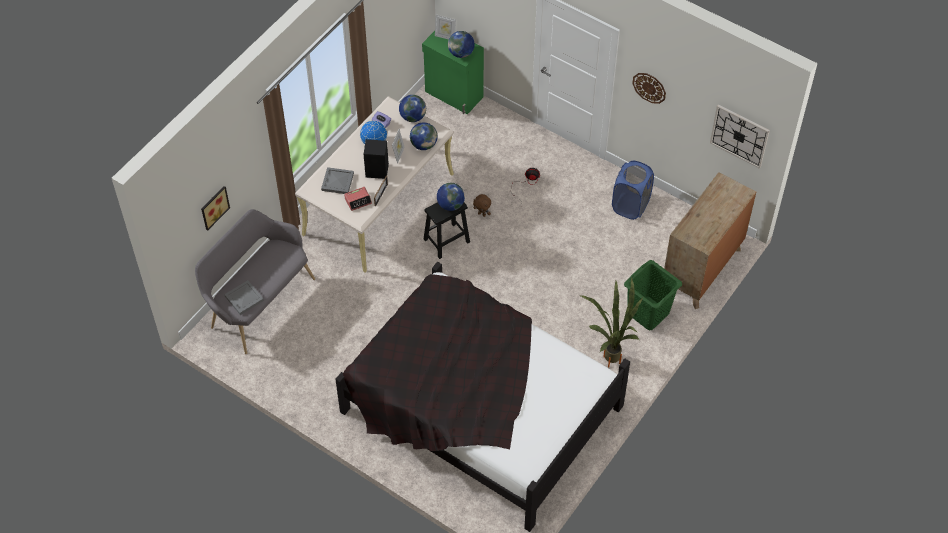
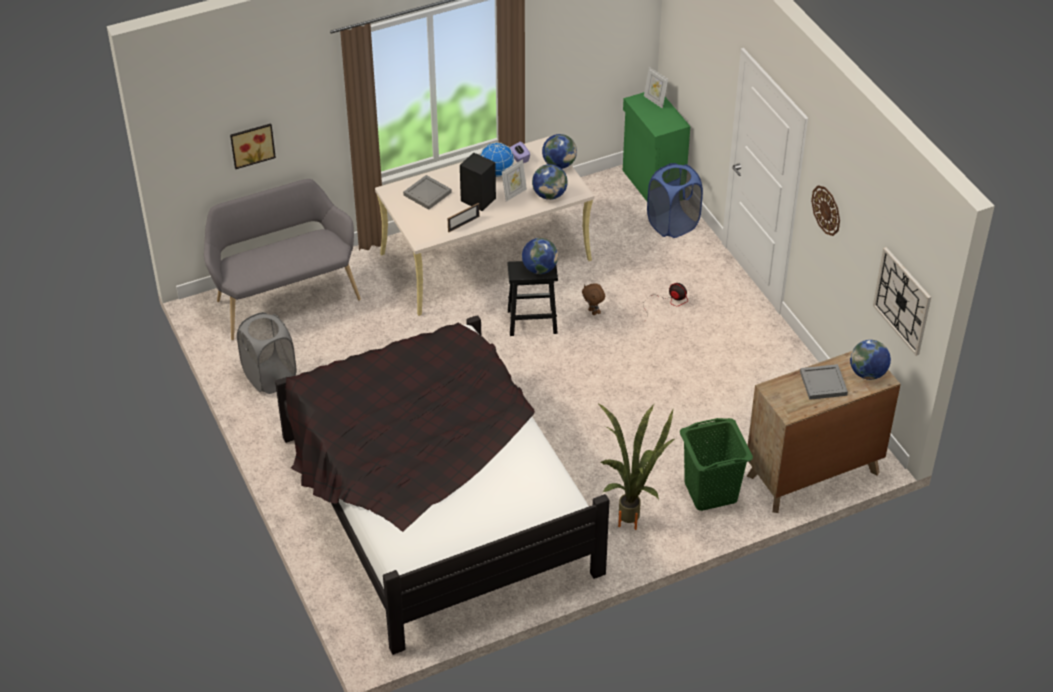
camera: 30 degrees right, 10 degrees down
(244, 299) = (249, 270): grey tray -> grey tray (822, 384)
(295, 370) = (270, 377): none -> grey laundry basket
(358, 201) = (434, 220): alarm clock -> none
(461, 53) = (660, 122): globe -> globe (867, 373)
(630, 205) = (775, 373): blue laundry basket -> blue laundry basket (672, 224)

